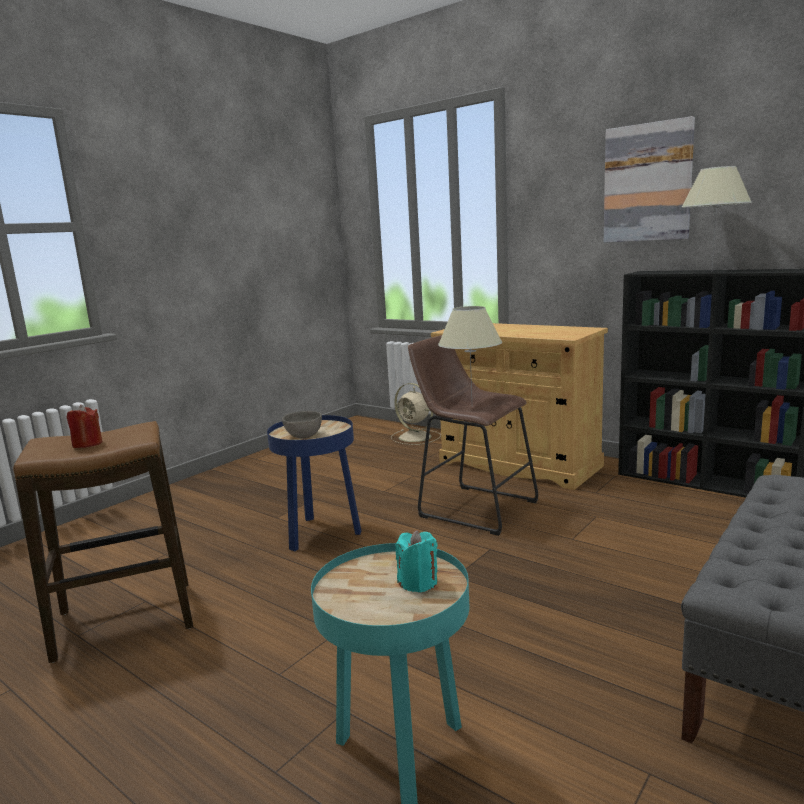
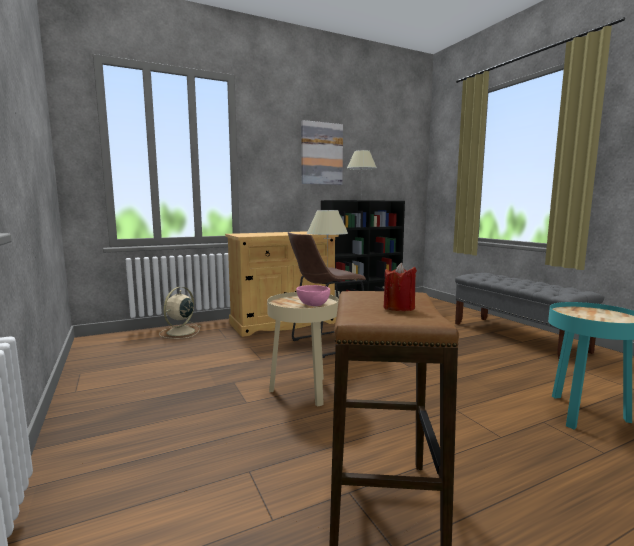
camera: 65 degrees left, 5 degrees down
(303, 436) = (313, 305): grey bowl -> pink bowl
(321, 533) = (303, 390): blue side table -> beige side table
(416, 437) = (180, 332): beige fan -> beige fan turned 135 degrees clockwise
(418, 582) = (589, 312): turquoise candle -> none

